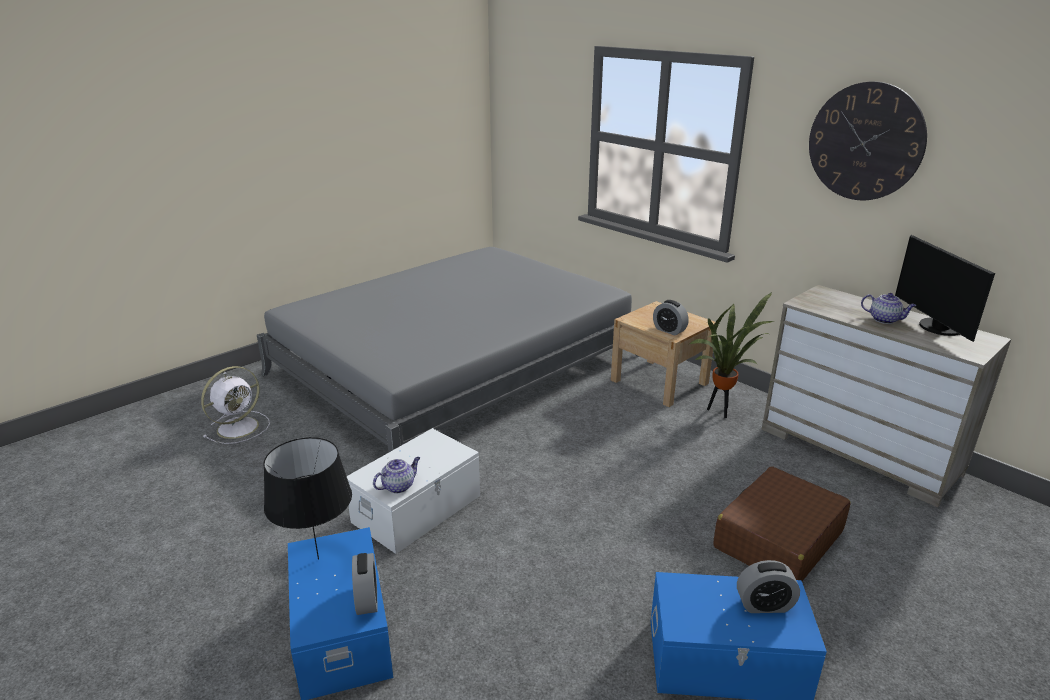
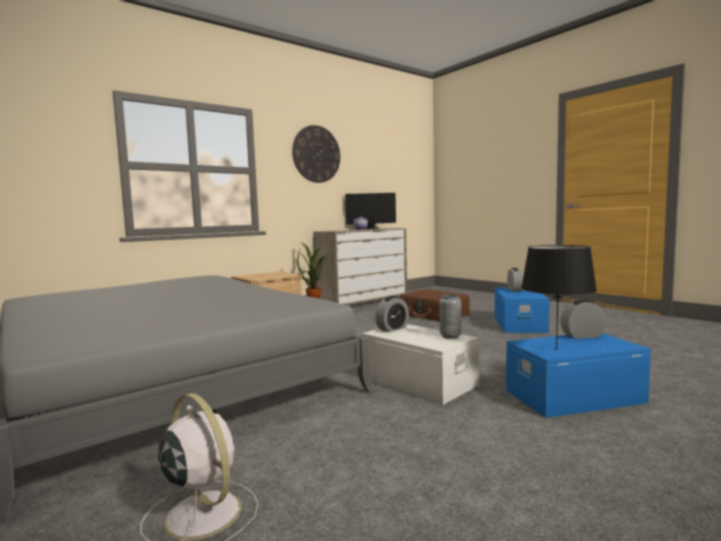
camera: 85 degrees left, 20 degrees down
(399, 486) = (450, 336): teapot -> grey vase
(669, 330) = (282, 275): alarm clock -> alarm clock (392, 328)

